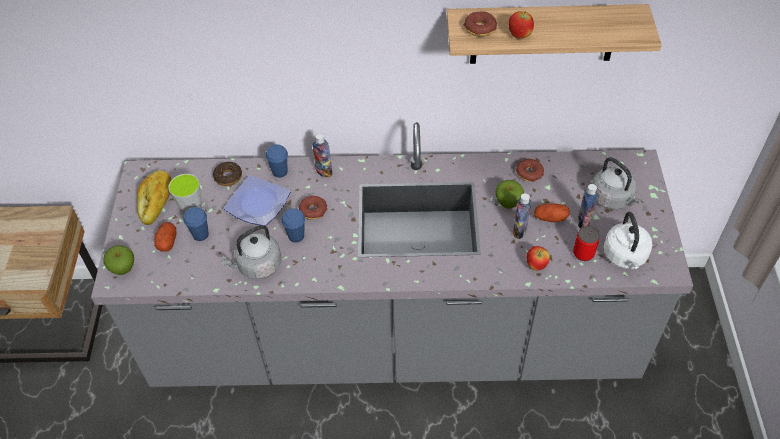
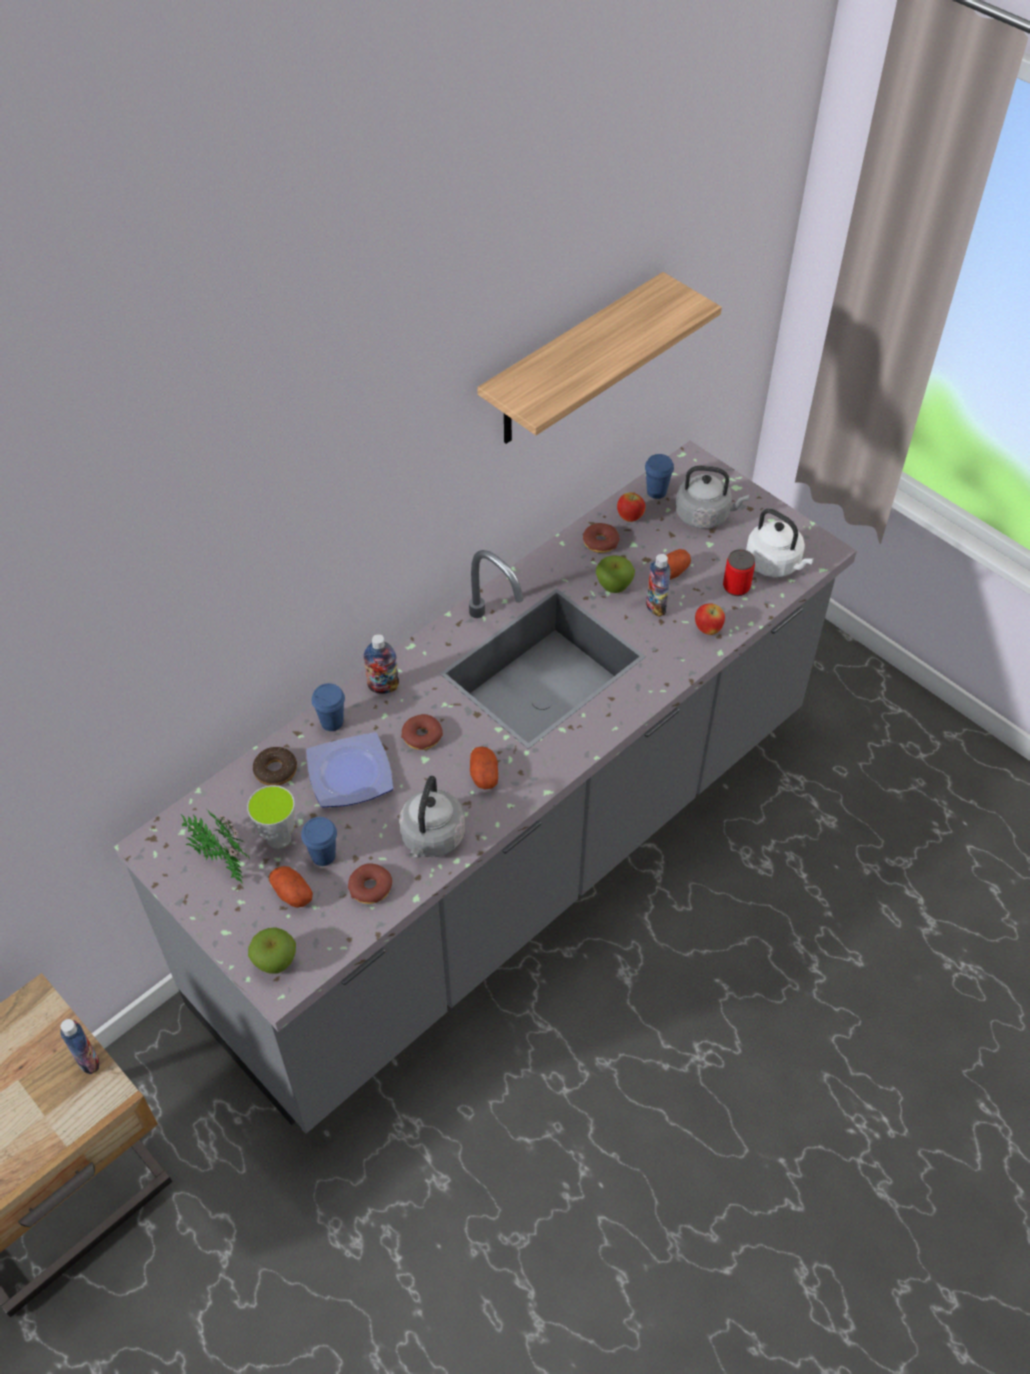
camera: 45 degrees left, 0 degrees up
(157, 202) = (221, 860): bread -> potted plant
(296, 236) = (436, 776): blue cup -> blue cup (656, 492)
(320, 253) = (484, 774): none -> potato
(480, 28) = (538, 388): donut -> donut (370, 888)
(519, 35) = (585, 373): apple -> apple (629, 517)
(583, 222) = (703, 556): bottle -> bottle (88, 1060)

